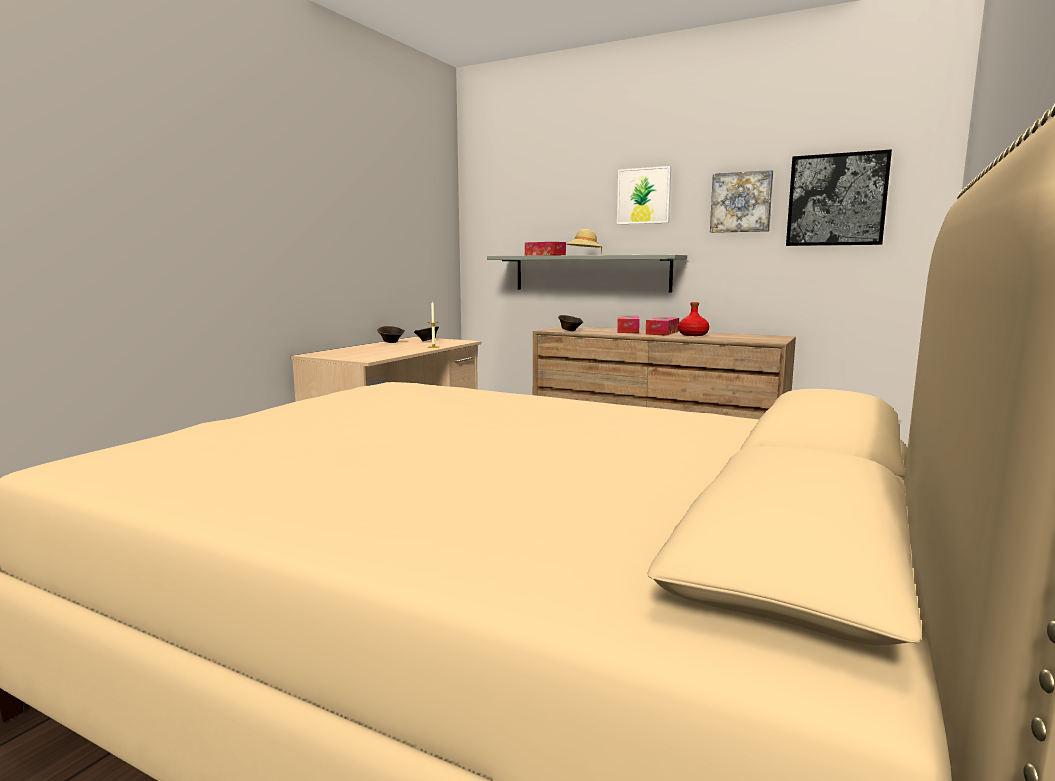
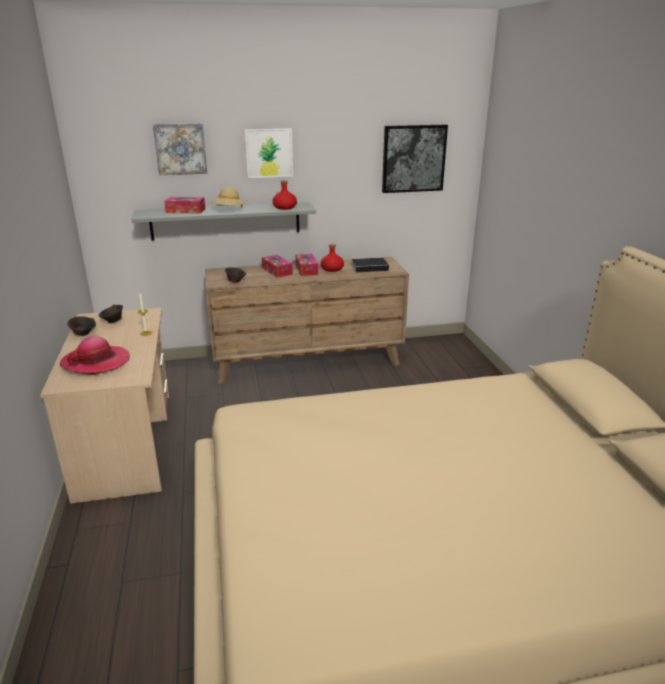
camera: 40 degrees left, 15 degrees up
(362, 351) = (96, 362): none -> hat
(645, 254) = (284, 207): none -> red bottle
(741, 202) = (349, 159): picture -> picture (180, 149)
(745, 338) = (370, 267): none -> book

